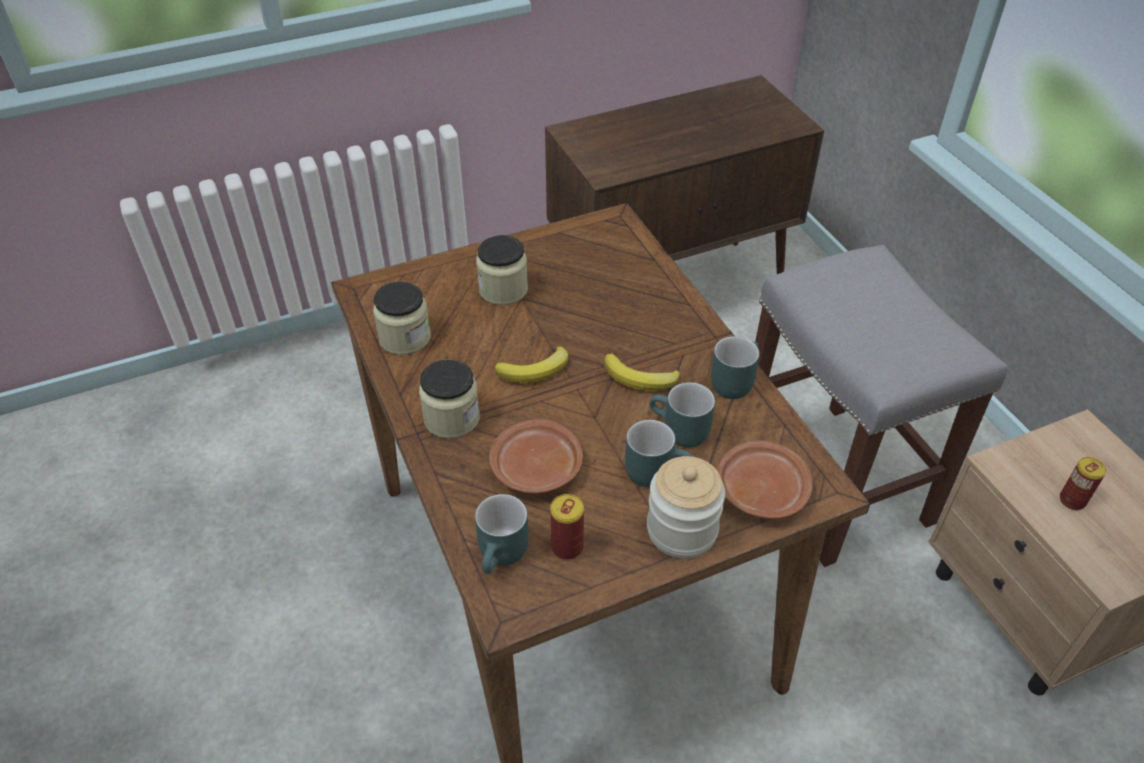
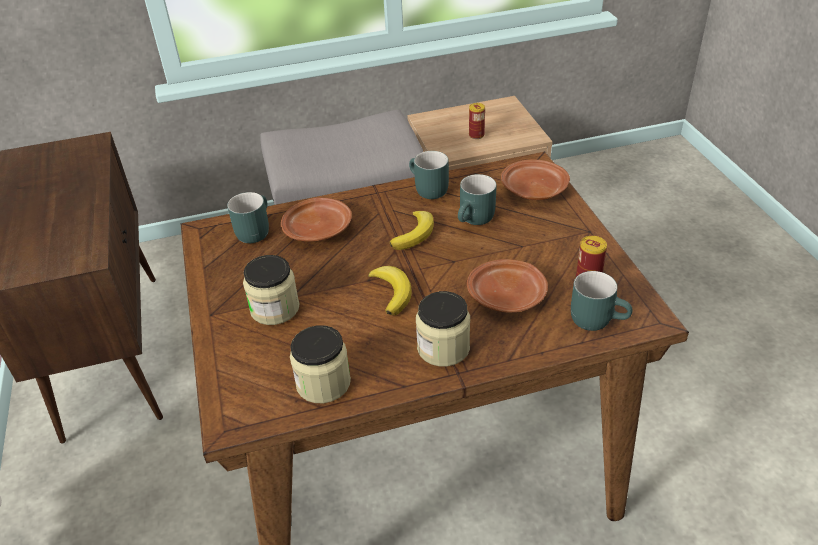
camera: 80 degrees left, 5 degrees down
(633, 299) = (318, 229): none -> brown plate
(656, 470) = (513, 234): turquoise mug -> turquoise mug (253, 230)
(682, 530) = (569, 227): jar -> none

